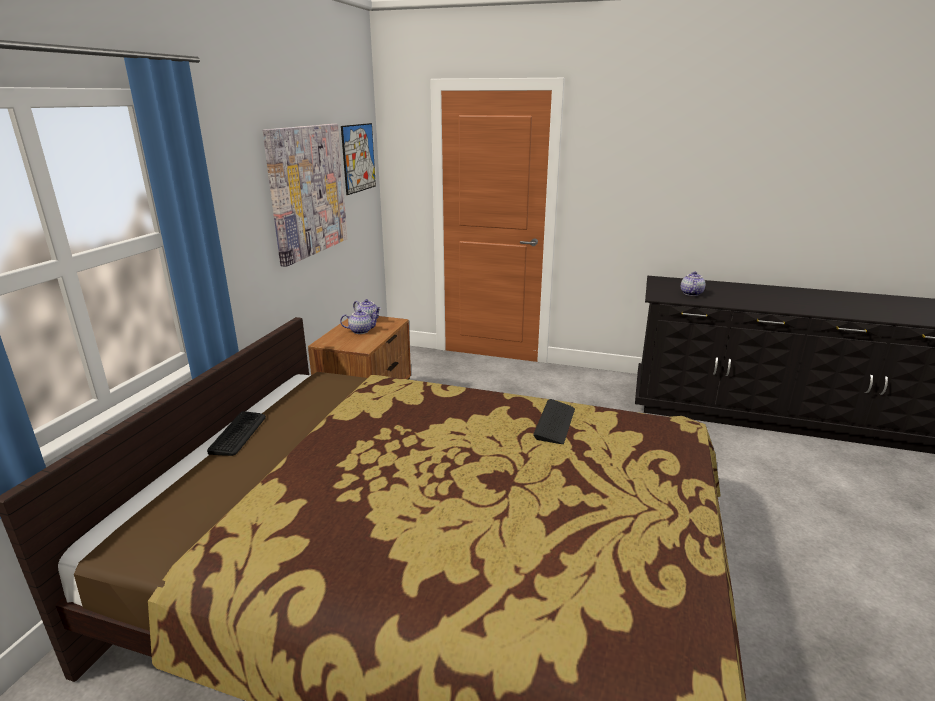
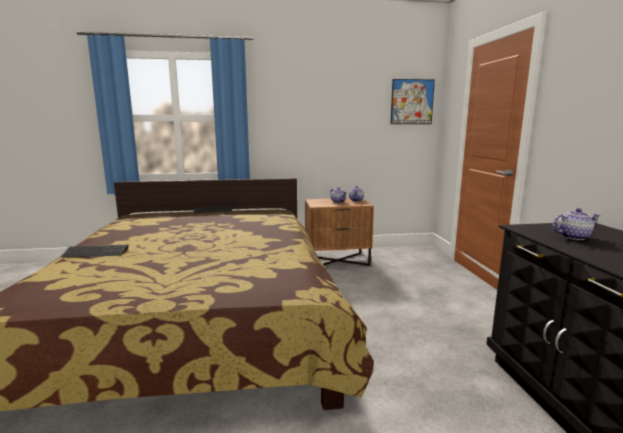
camera: 65 degrees right, 10 degrees down
(307, 191) = (344, 114): picture -> none
(555, 423) = (266, 252): keyboard -> keyboard (96, 252)

